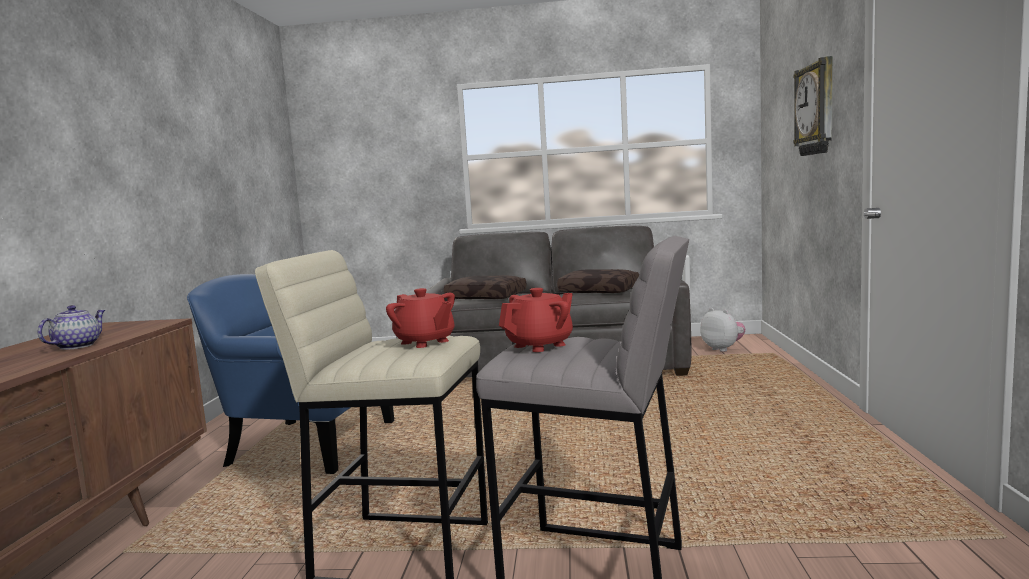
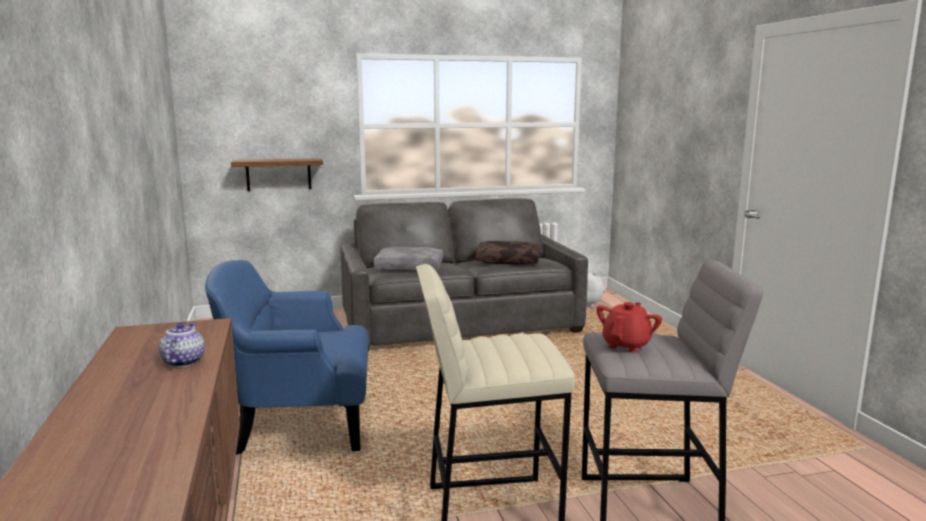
camera: 20 degrees left, 5 degrees up
(386, 210) = (278, 174): none -> shelf
(425, 342) = (526, 344): red teapot -> none
(487, 296) = (410, 267): brown pillow -> grey pillow
(817, 109) = (691, 119): wall clock -> none

